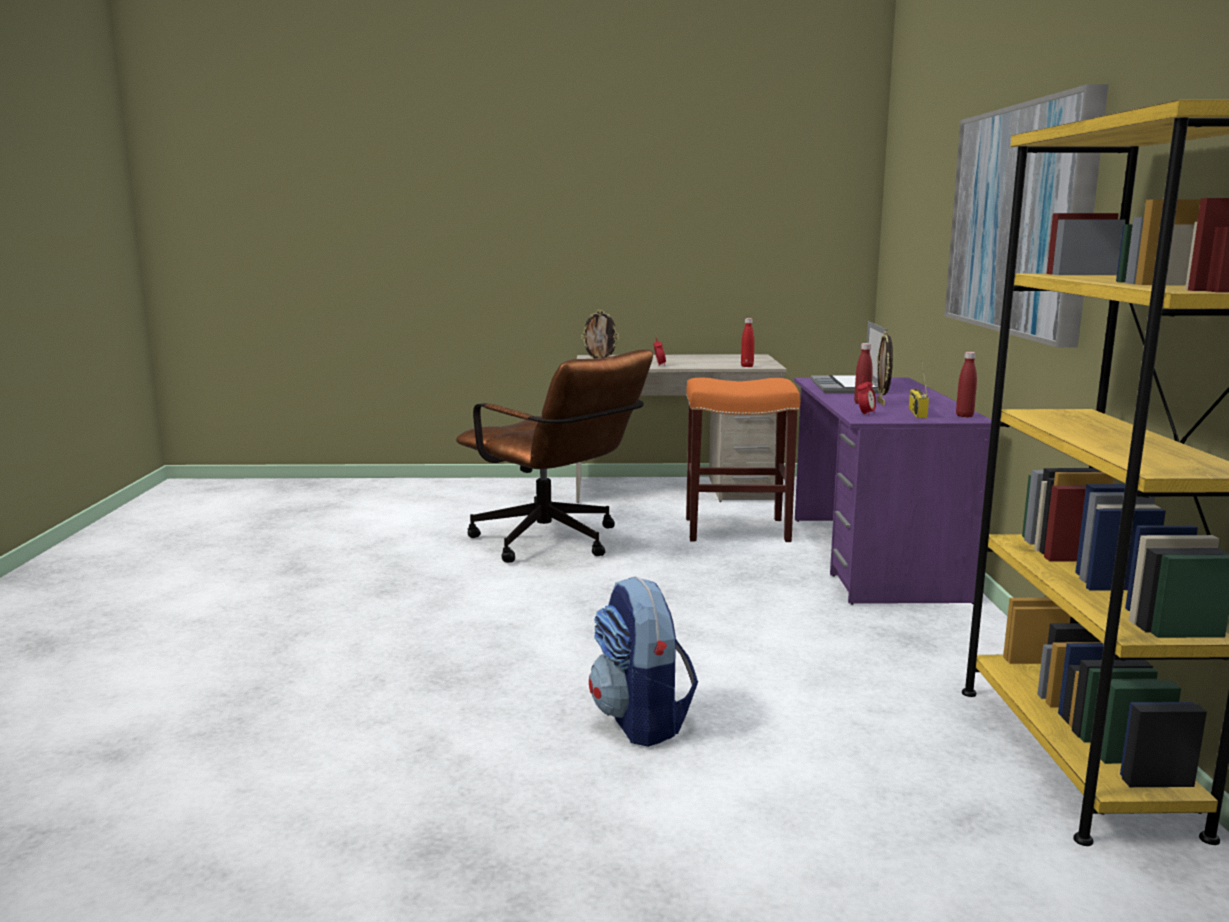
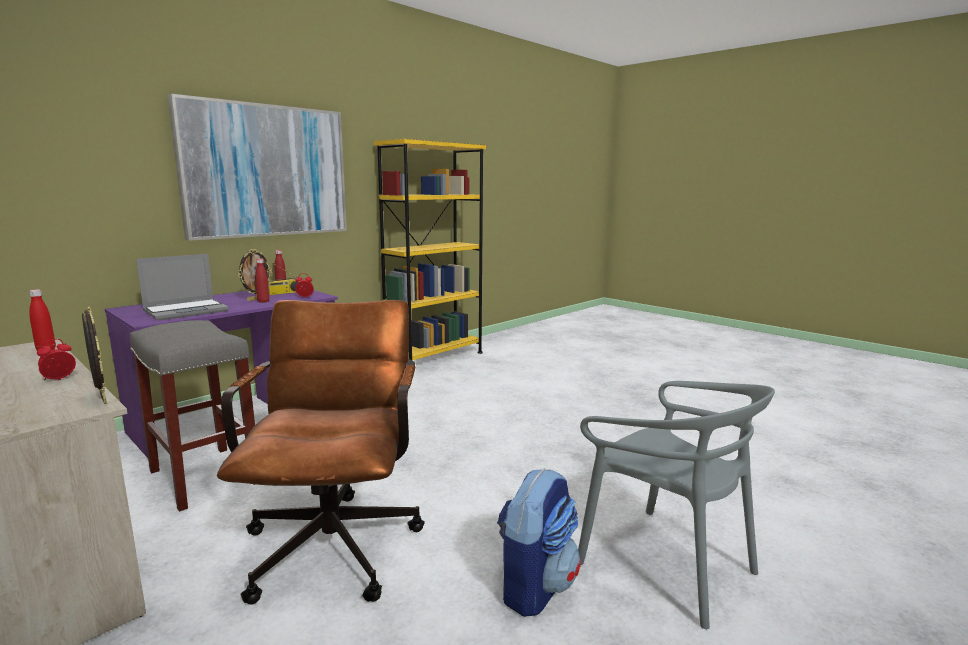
camera: 135 degrees left, 0 degrees up
(278, 613) = (666, 563): none -> grey chair
(641, 720) = (530, 405): backpack -> backpack (535, 586)
(735, 530) = (206, 477): orange stool -> grey stool

